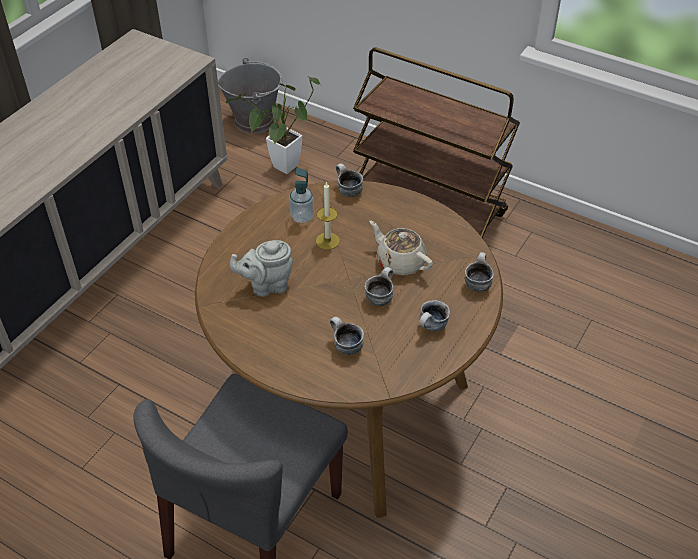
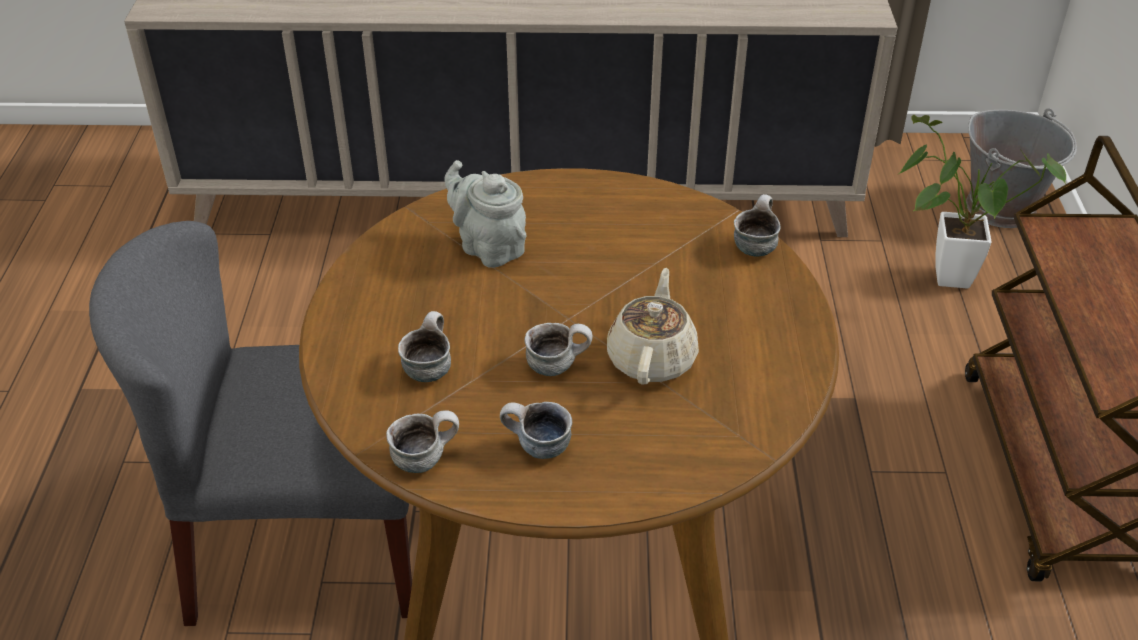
camera: 60 degrees right, 5 degrees down
(302, 217) = (653, 225): soap dispenser -> none
(327, 241) = (627, 267): candle -> none
(477, 282) = (685, 467): mug -> mug (425, 457)

